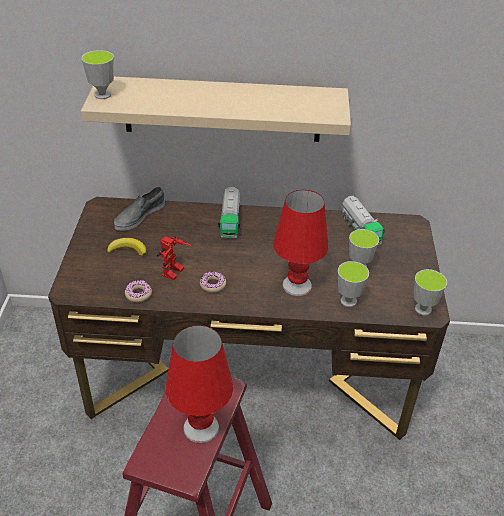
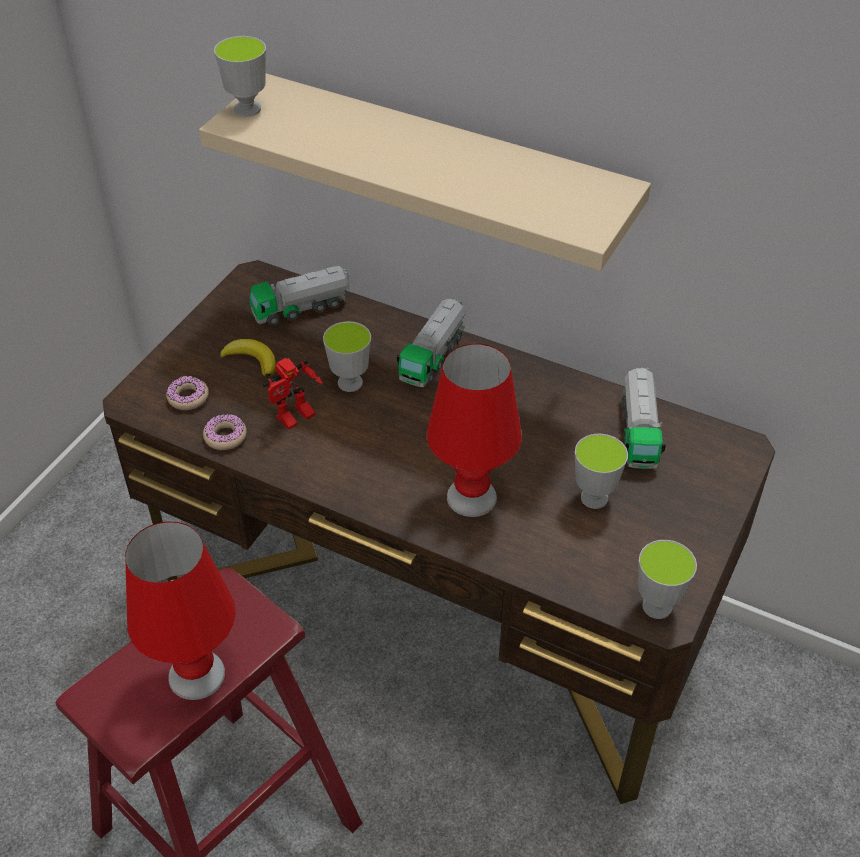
camera: 25 degrees right, 5 degrees up
(139, 215) = (301, 308): grey shoe -> toy truck
(213, 285) = (342, 455): donut -> donut (188, 397)
(348, 301) = (538, 550): cup -> cup (350, 383)

